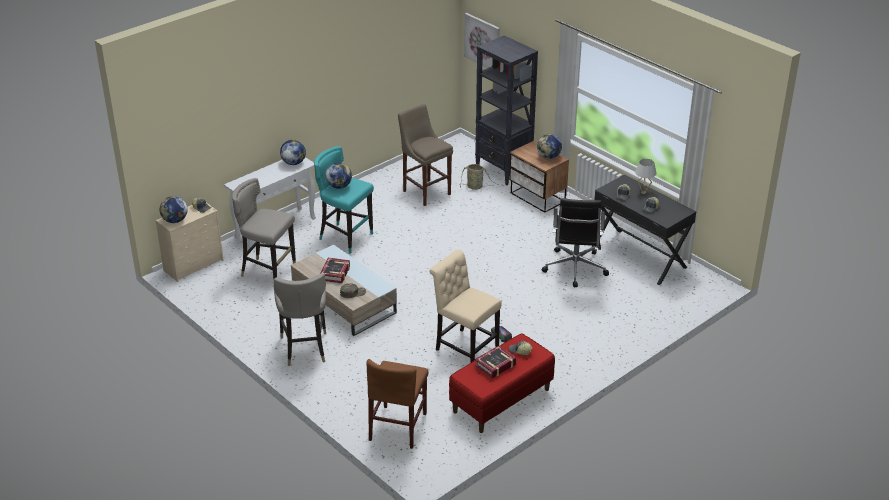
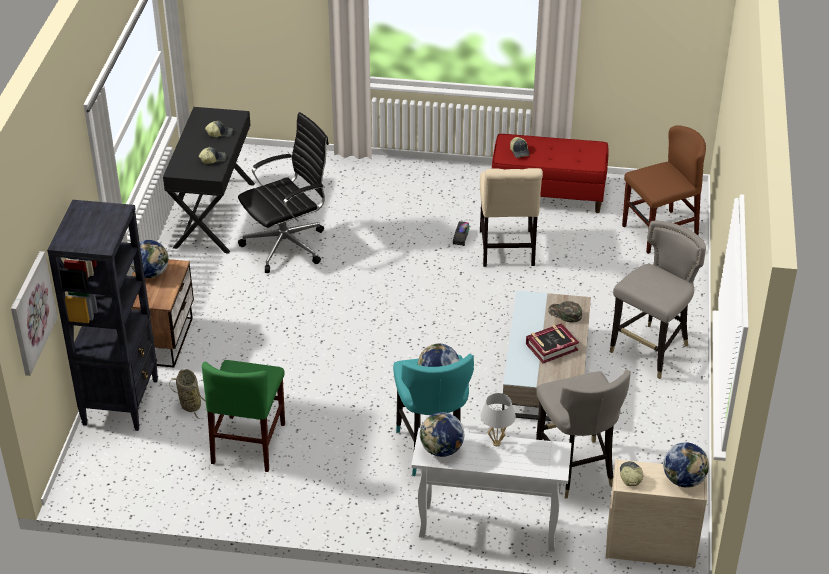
camera: 130 degrees left, 5 degrees up
(425, 191) = (248, 443): beige stool -> green chair
(495, 365) = (557, 155): book -> none
(643, 192) = (191, 149): white table lamp -> white table lamp (496, 443)

